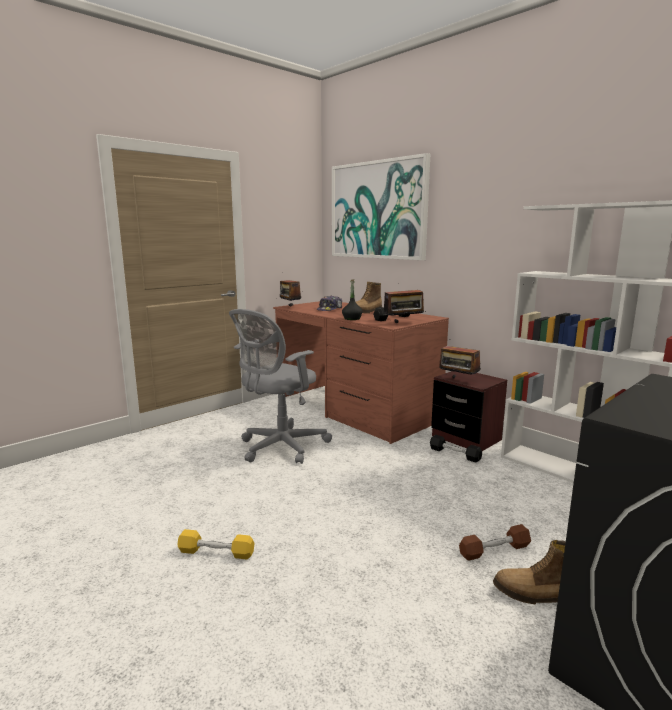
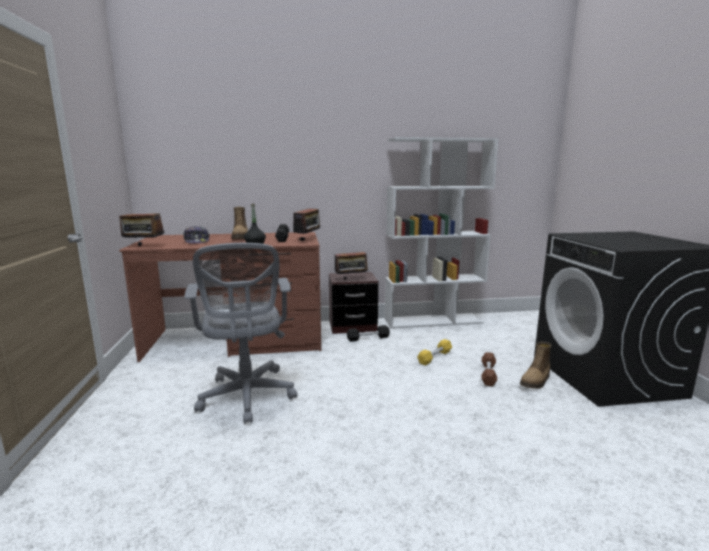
camera: 55 degrees left, 0 degrees up
(216, 552) = (395, 496): yellow dumbbell -> yellow dumbbell (435, 357)
(377, 210) = (217, 134): picture -> none

